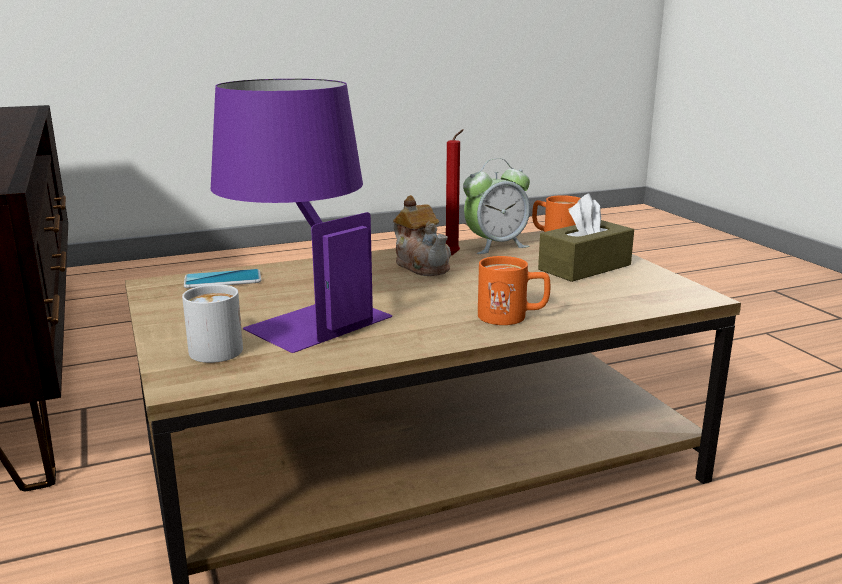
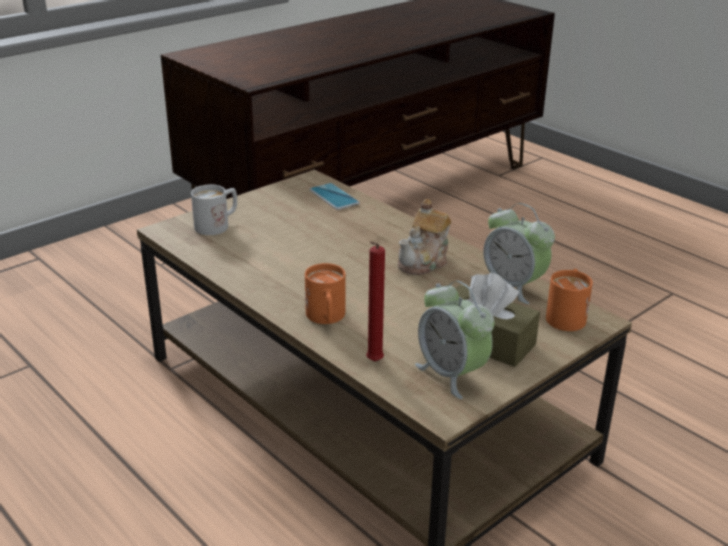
camera: 70 degrees right, 10 degrees up
(300, 315) = (284, 238): purple table lamp -> none
(453, 256) = (463, 271): red candle -> red candle (373, 363)
(637, 285) = (451, 374): none -> alarm clock

